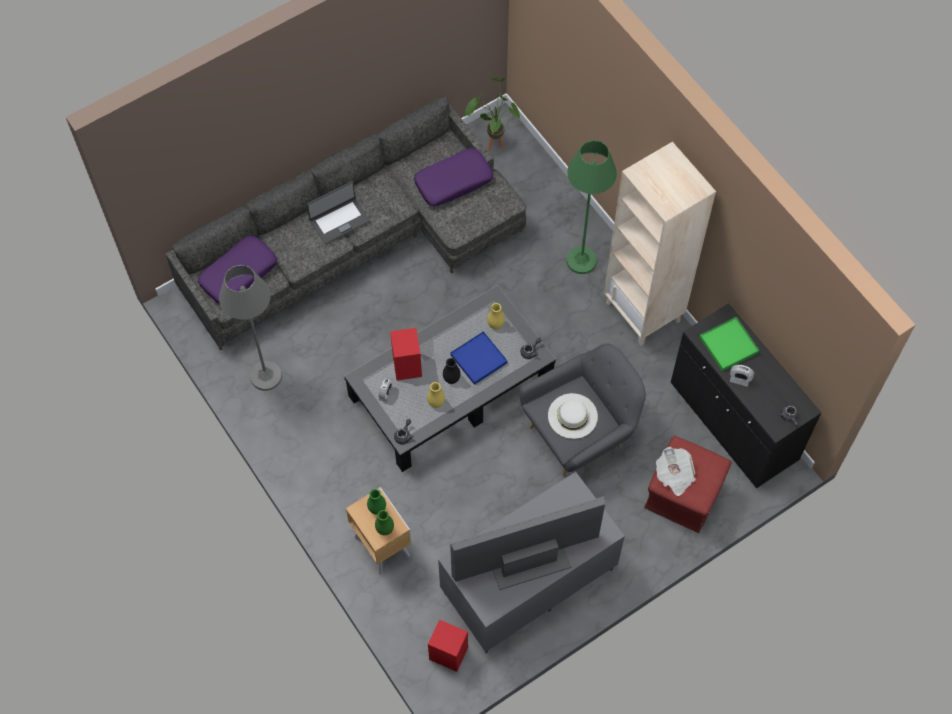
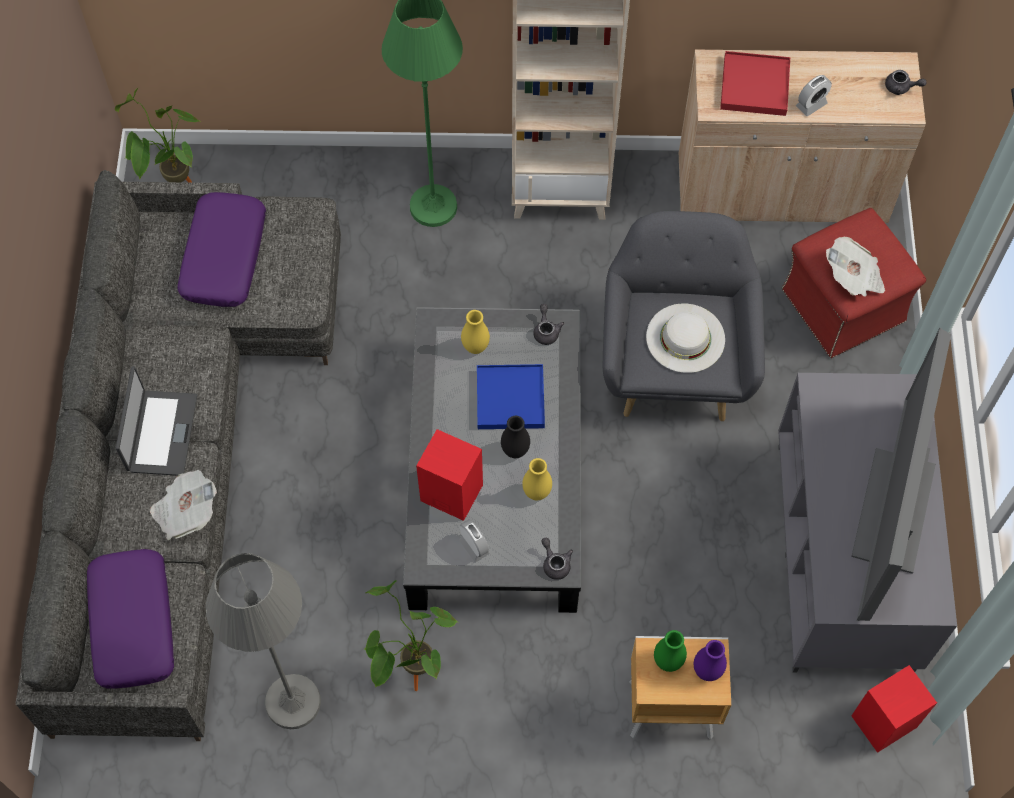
camera: 55 degrees left, 0 degrees up
(307, 258) = (186, 512): none -> newspaper
(316, 418) = (411, 675): none -> potted plant
(385, 530) = (707, 671): green vase -> purple vase
(728, 345) = (755, 86): green tray -> red tray
(733, 421) = (781, 190): black cabinet -> beige cabinet

